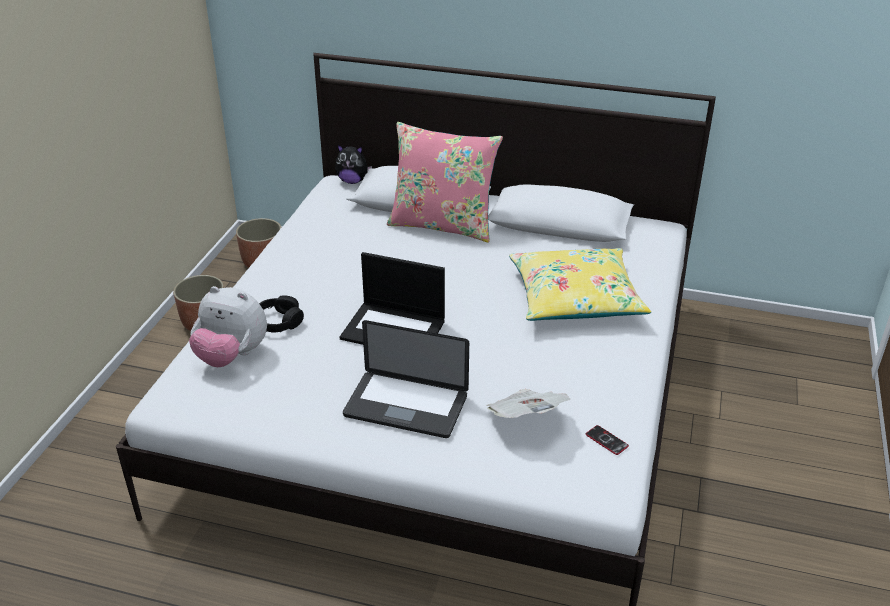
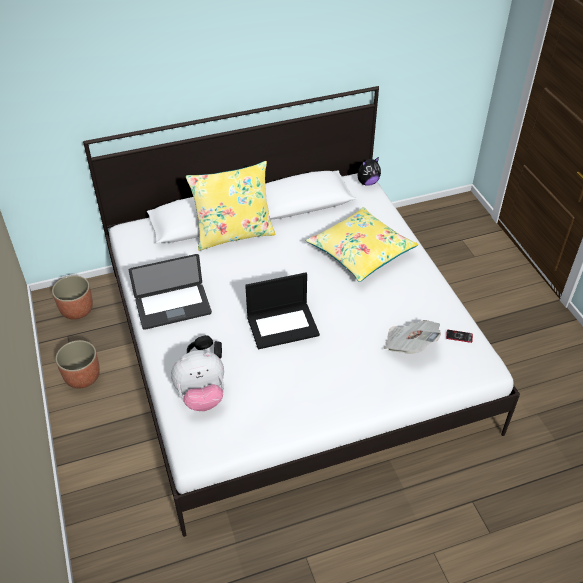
camera: 35 degrees left, 10 degrees up
(352, 181) = (137, 225): plush toy -> plush toy (367, 182)
(406, 406) = (340, 373): laptop -> laptop (173, 307)
(443, 225) = (234, 234): pink pillow -> yellow pillow

